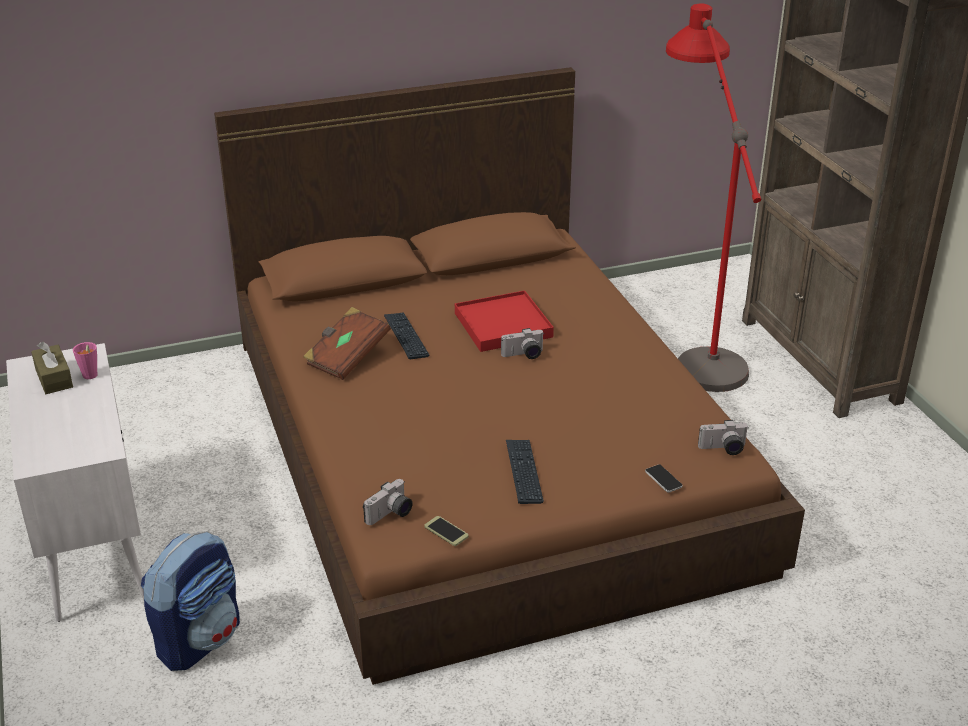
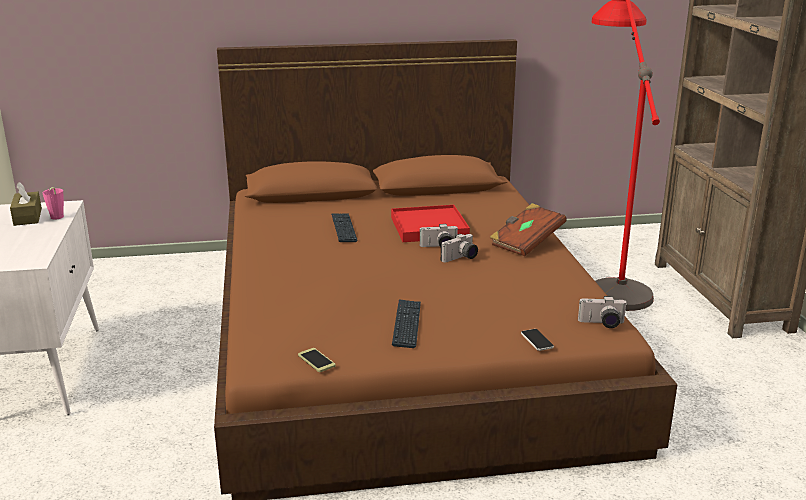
camera: 10 degrees right, 10 degrees down
(199, 639) = (97, 448): backpack -> none
(347, 357) = (288, 238): brown book -> brown book (526, 243)
(391, 514) = (271, 343): camera -> camera (461, 258)

